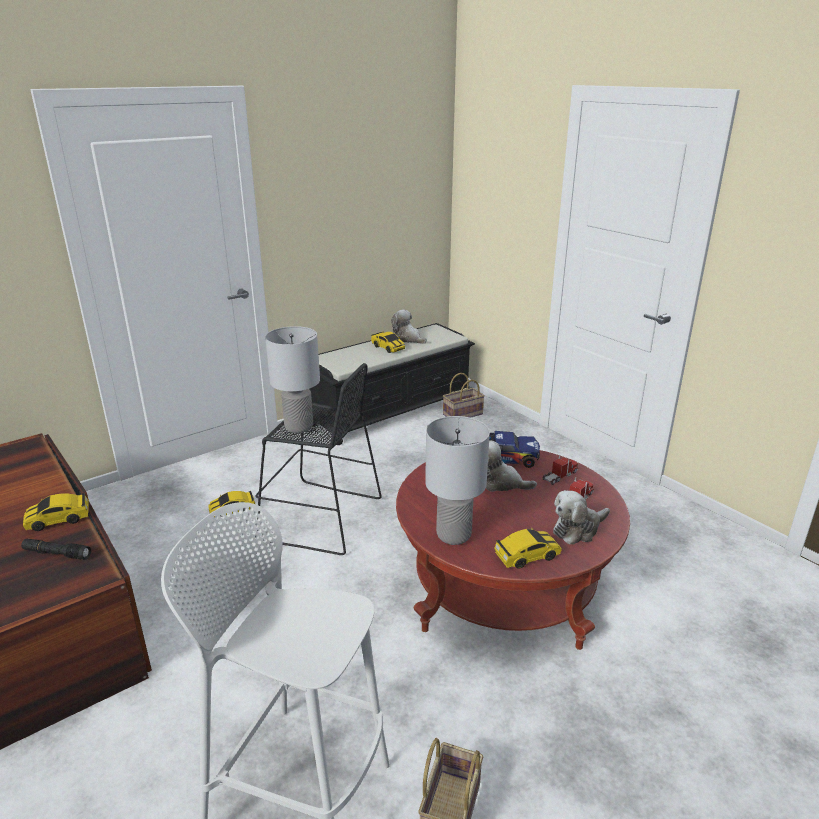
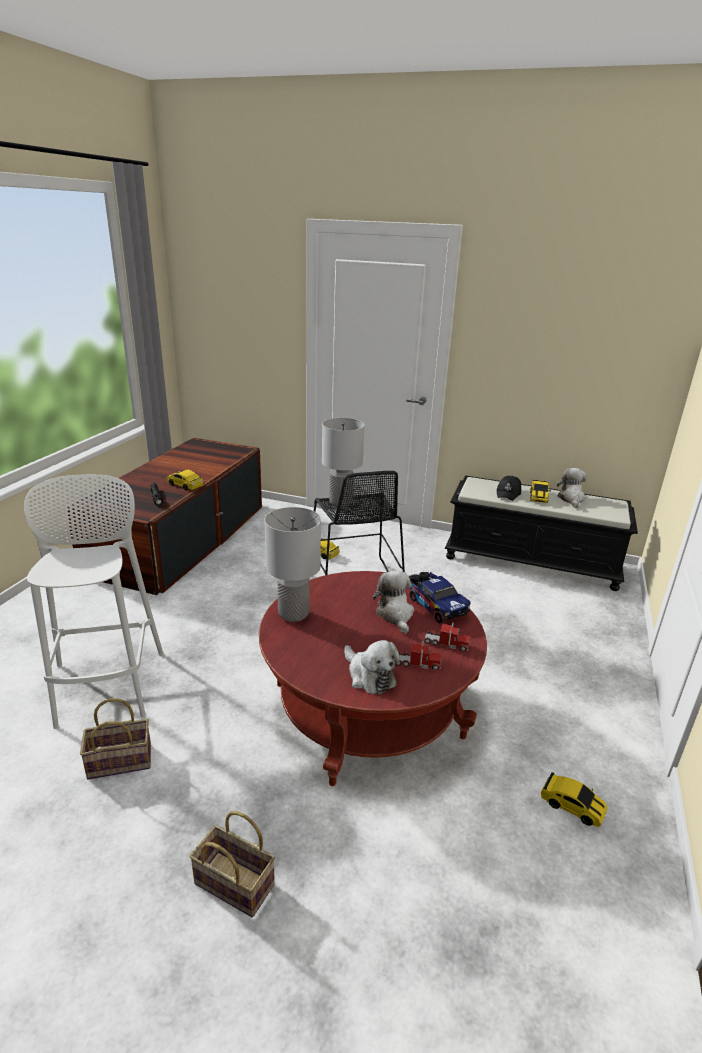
camera: 55 degrees right, 0 degrees up
(365, 355) = (508, 493): none -> black cap
(462, 415) = (586, 597): basket -> basket (232, 884)
(527, 556) = (302, 658): toy car -> toy car (572, 806)
(578, 529) = (369, 676): plush toy -> plush toy turned 150 degrees counterclockwise

